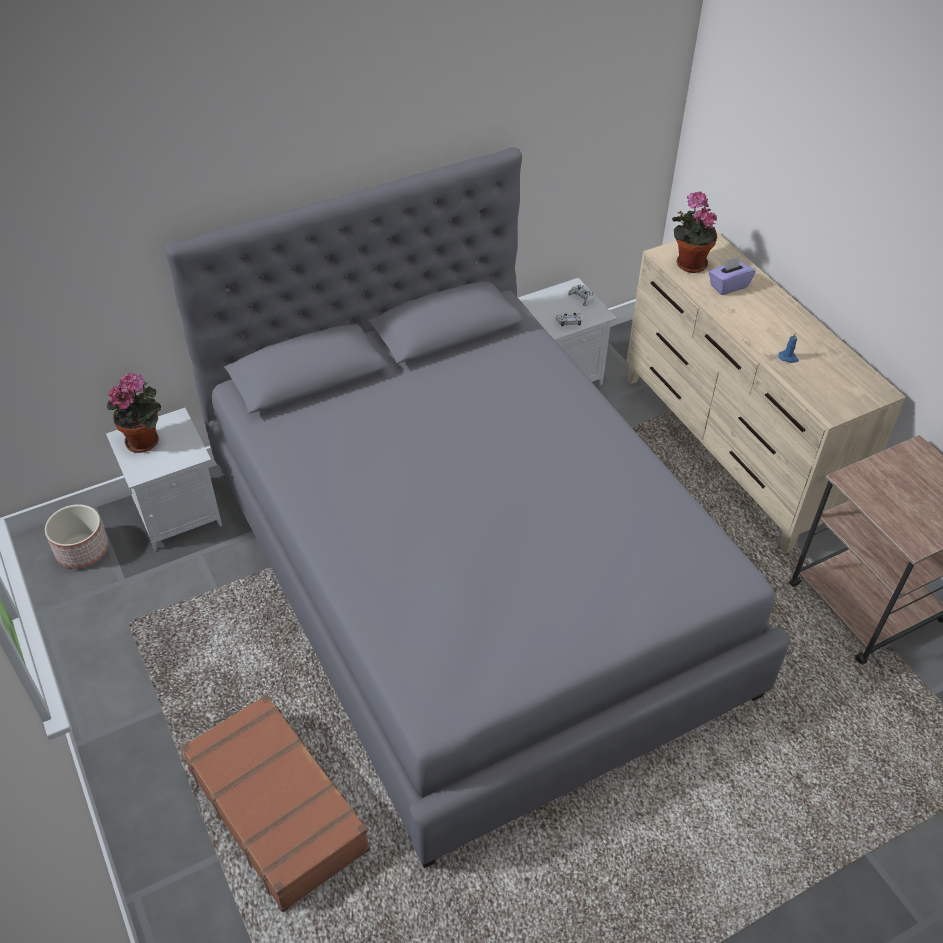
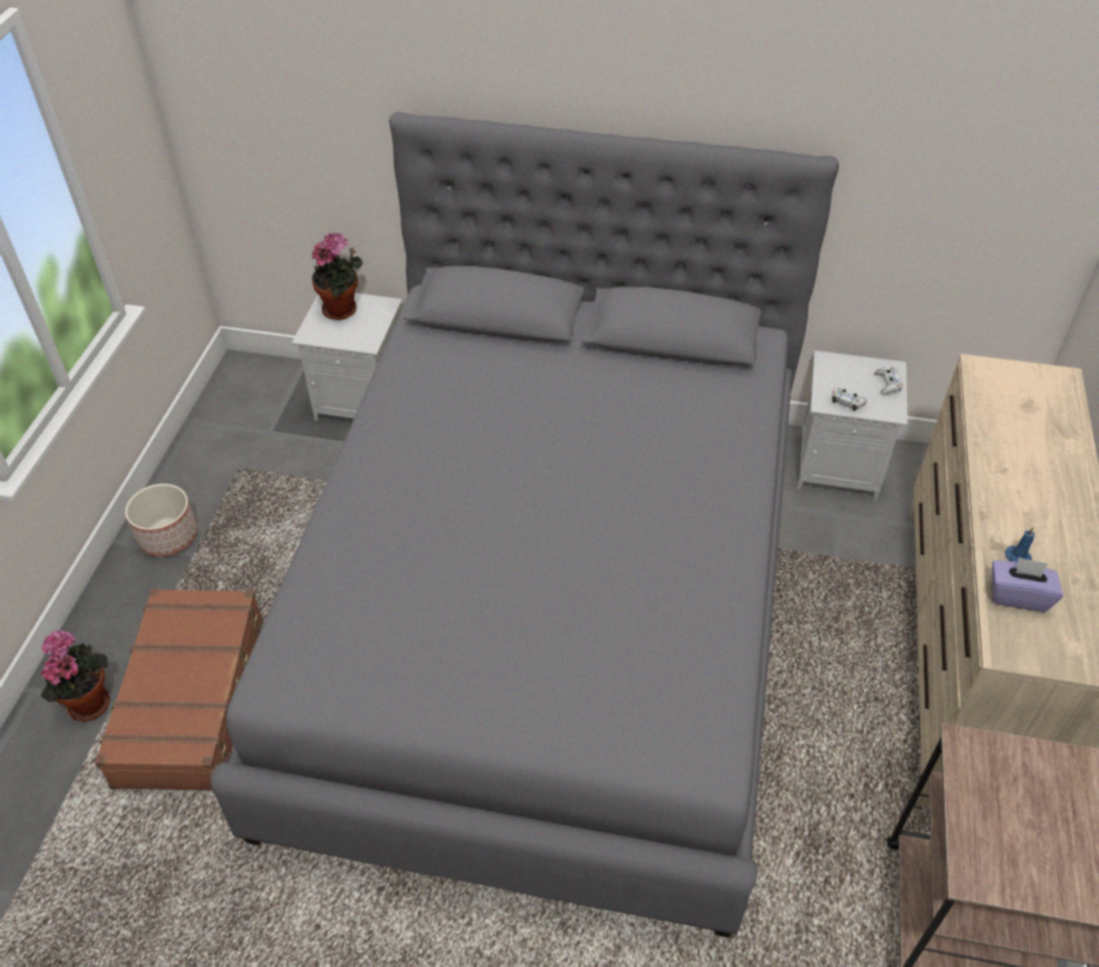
camera: 40 degrees right, 0 degrees up
(82, 549) = (266, 389): planter -> planter (169, 535)
(688, 263) = (1003, 392): potted plant -> potted plant (88, 701)
(728, 286) = (1028, 440): purple tissue box -> purple tissue box (1017, 595)

